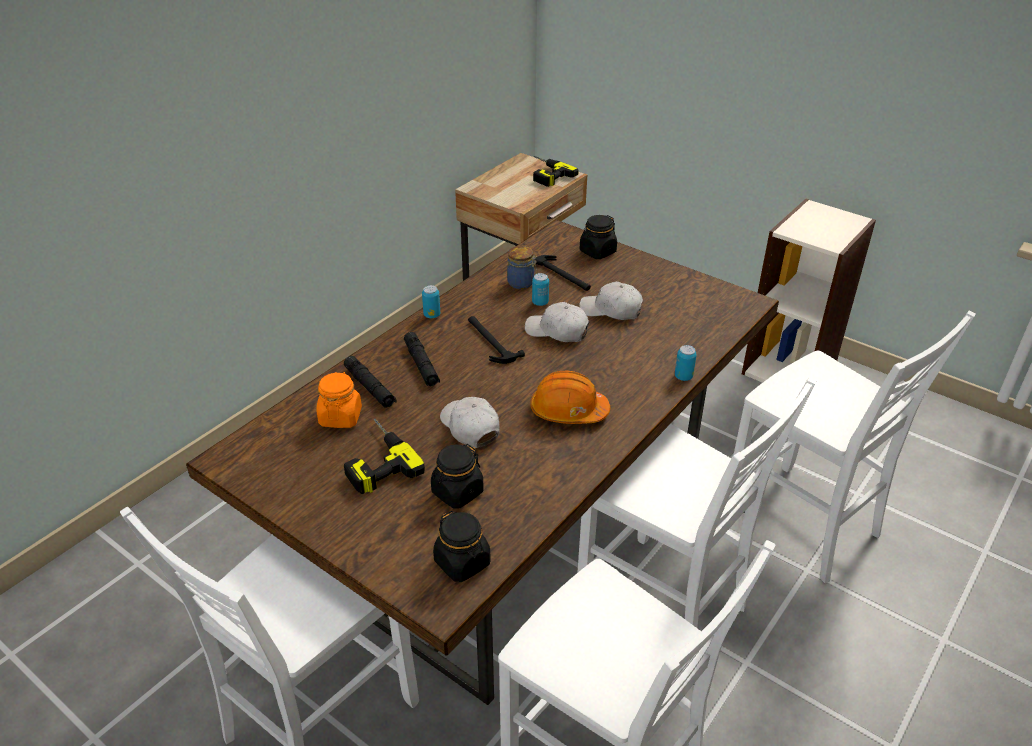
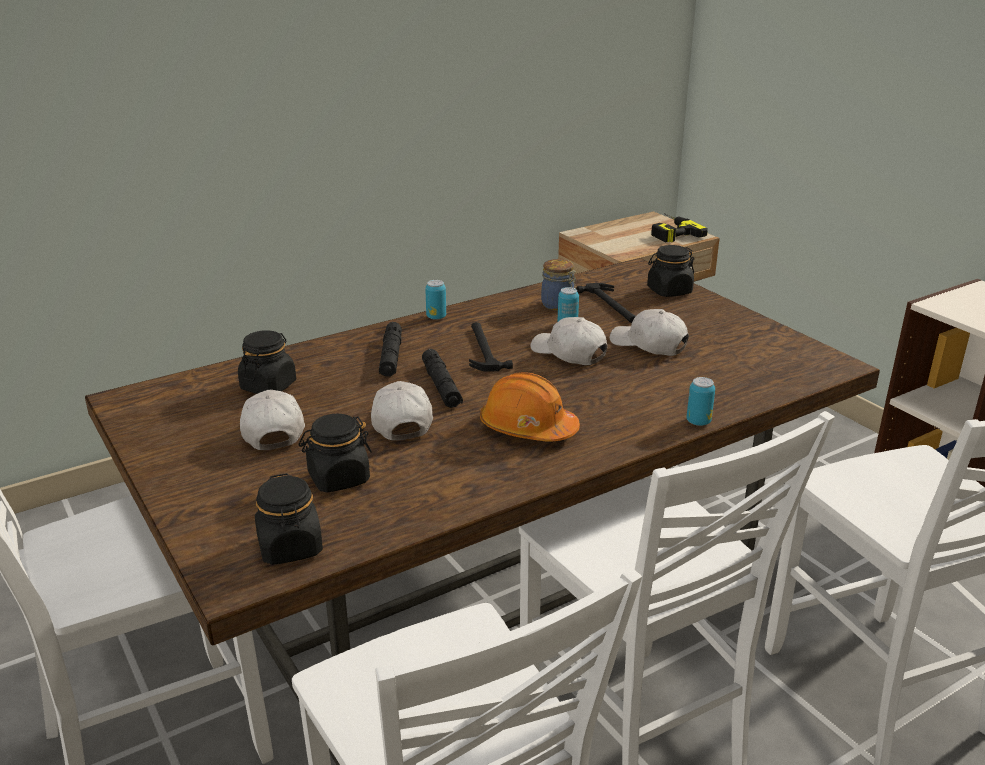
camera: 20 degrees right, 10 degrees down
(340, 417) = (268, 386): orange jar -> black jar
(370, 387) = (320, 366): black flashlight -> black flashlight (441, 386)
(375, 460) = (272, 430): power drill -> white cap

